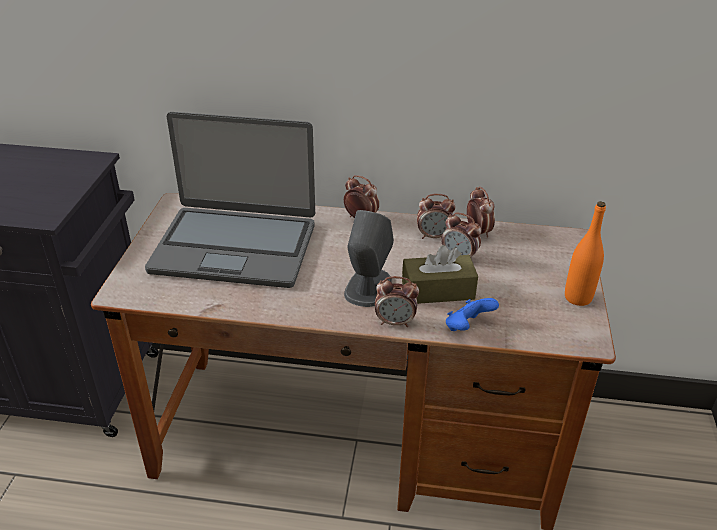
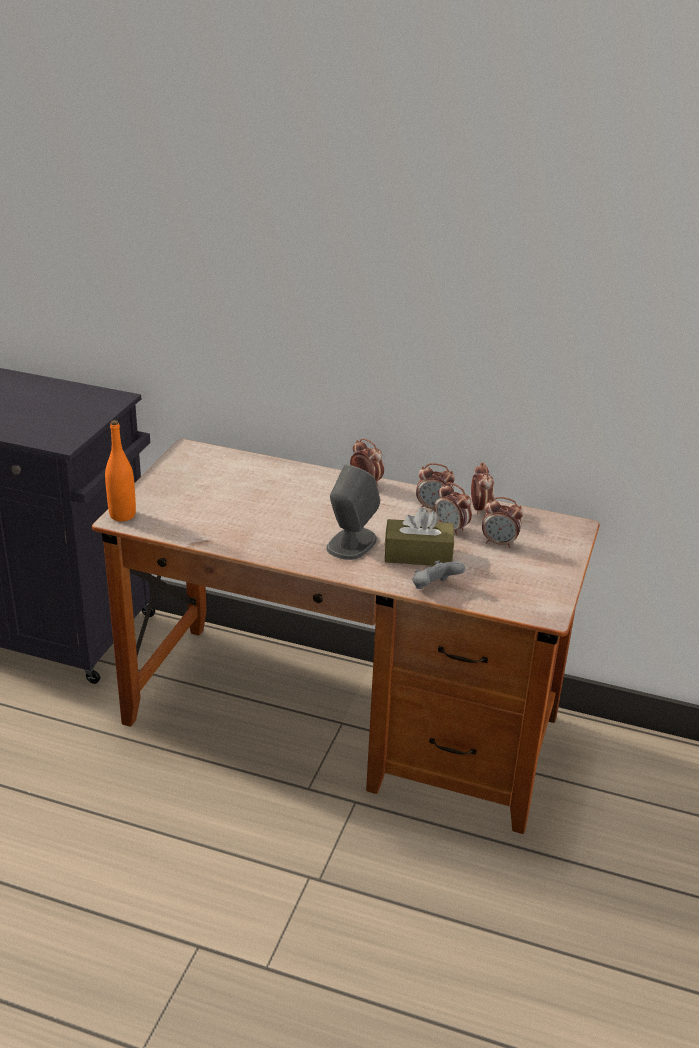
camera: 10 degrees right, 5 degrees down
(235, 247) = (235, 494): laptop -> none
(395, 322) = (367, 575): alarm clock -> alarm clock (499, 543)
(467, 327) = (434, 588): blue game controller -> grey game controller
(578, 298) = (555, 578): orange bottle -> orange bottle (122, 515)

